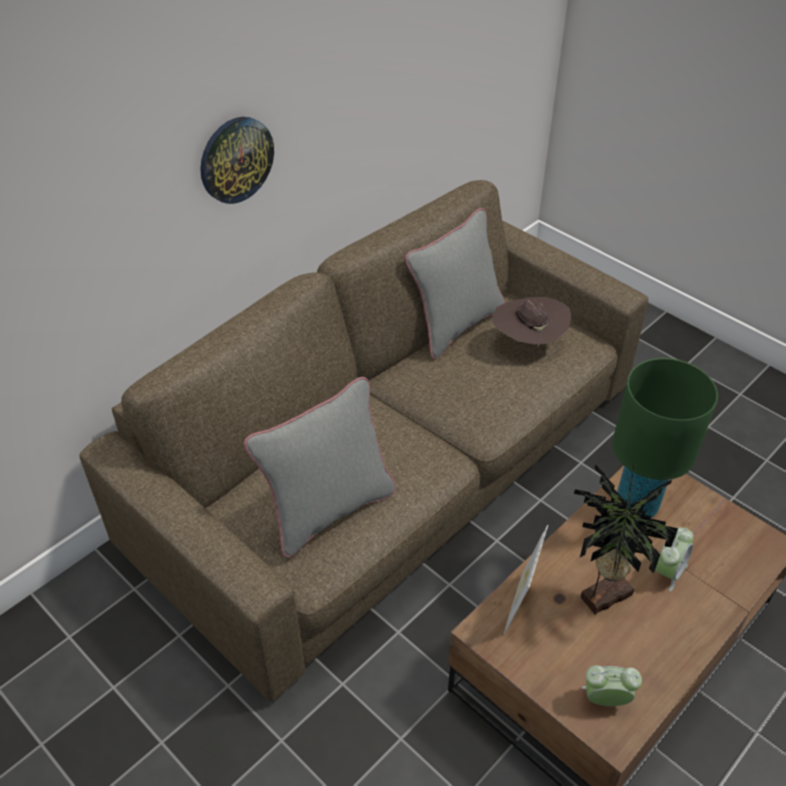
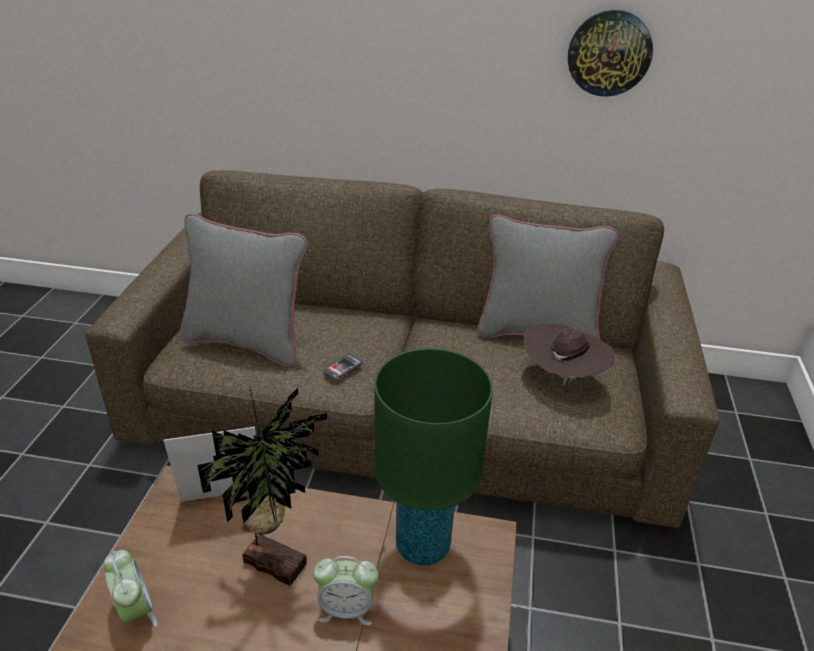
camera: 55 degrees right, 10 degrees down
(236, 159) = (383, 47): wall clock -> wall clock (609, 53)
(420, 459) = (343, 368): none -> phone

